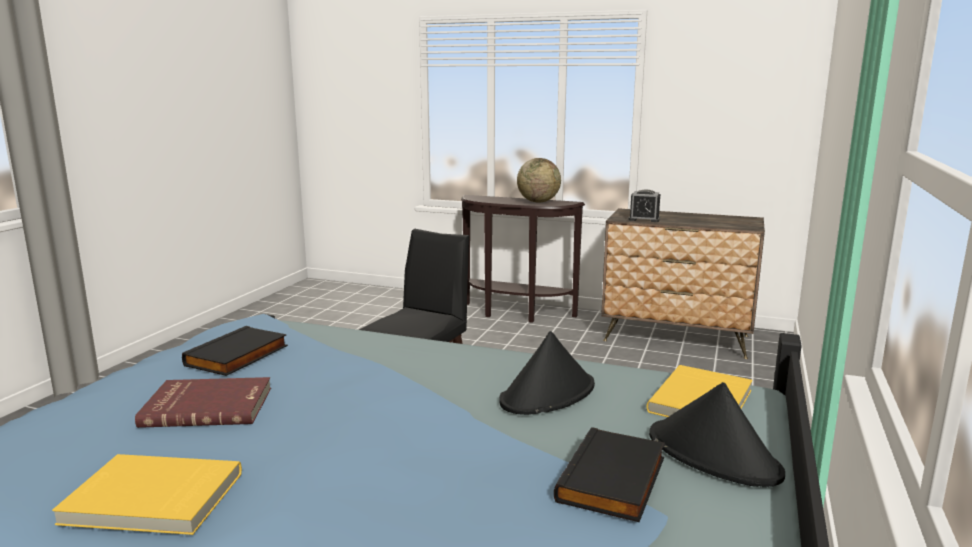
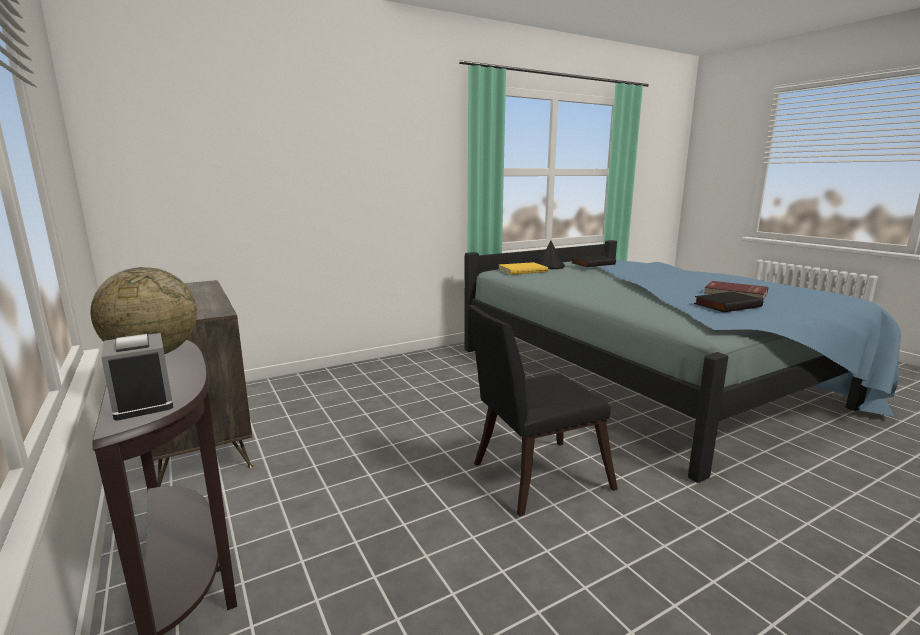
camera: 140 degrees left, 0 degrees up
(152, 500) = (743, 279): yellow book -> none
(548, 394) = (573, 279): black hat -> none
(644, 219) = (206, 307): alarm clock -> alarm clock (143, 401)

